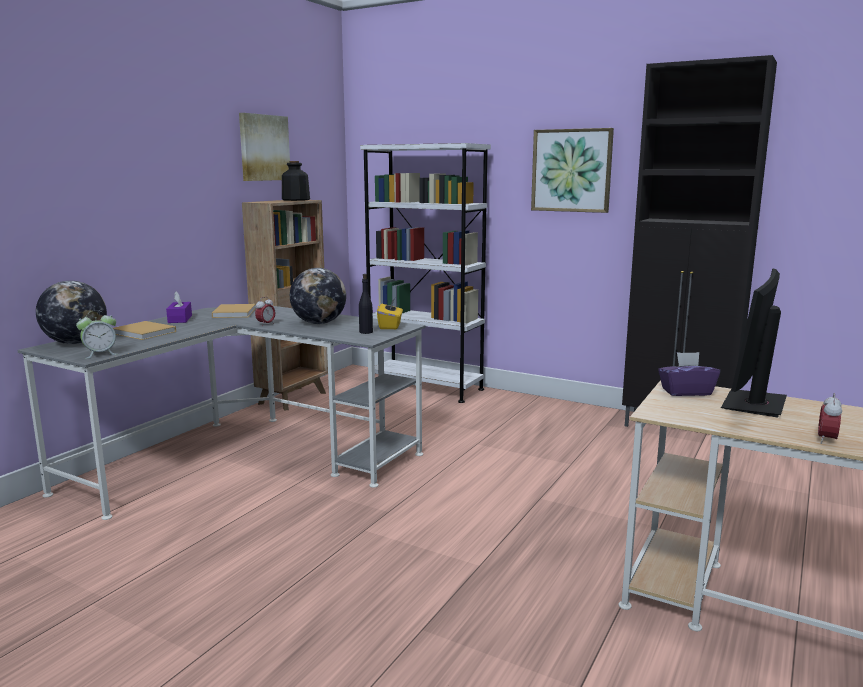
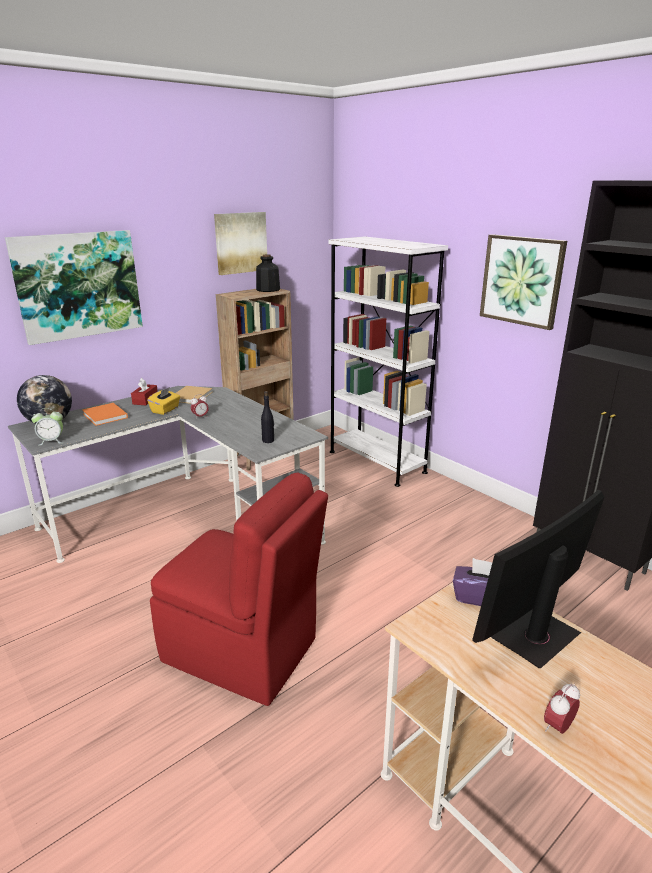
camera: 20 degrees right, 10 degrees up
(102, 177) = (78, 285): none -> picture
(145, 333) = (105, 416): beige book -> orange book
(180, 319) = (145, 400): purple tissue box -> red tissue box
(319, 323) = (242, 421): globe -> none
(390, 326) = (296, 434): yellow tissue box -> yellow tissue box (165, 410)
(405, 550) = (243, 651): none -> red chair

